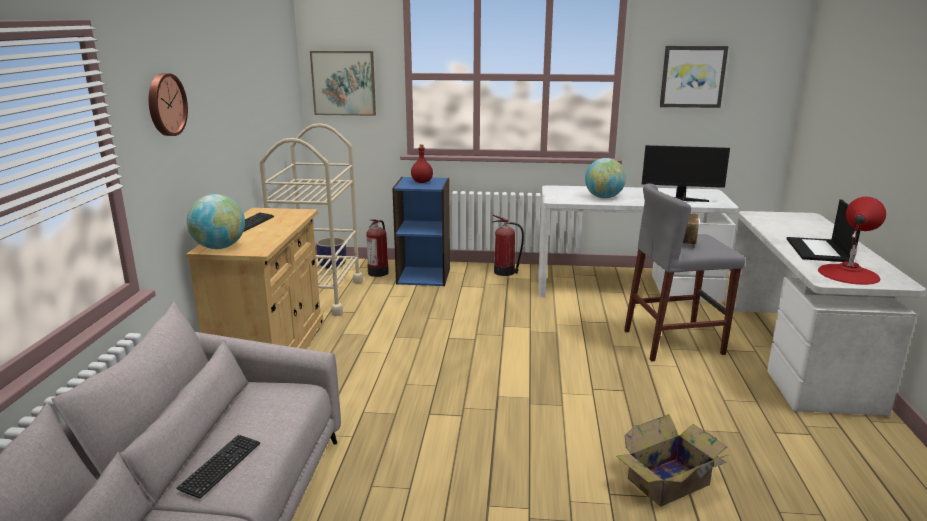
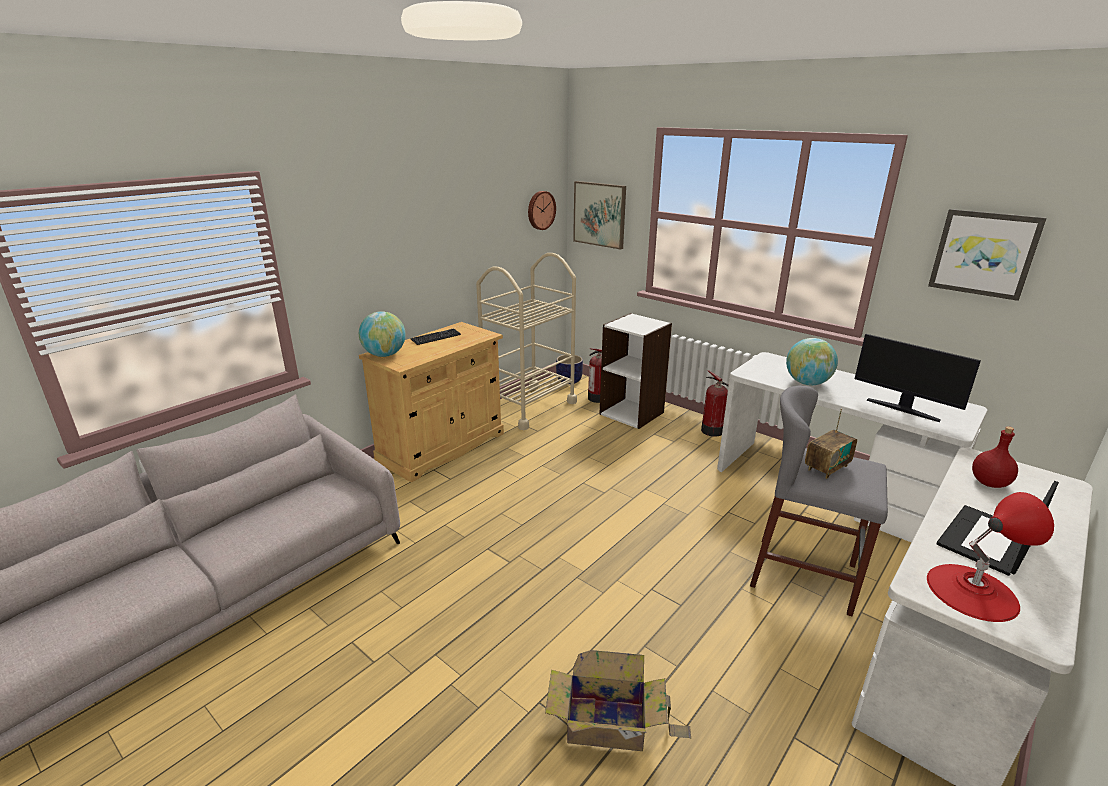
camera: 35 degrees right, 5 degrees up
(165, 104) = (351, 234): wall clock -> wall clock (540, 210)
(220, 467) = (237, 533): keyboard -> none
(422, 182) = (638, 323): red bottle -> red bottle (989, 483)
(424, 276) = (632, 413): blue bookcase -> white bookcase

